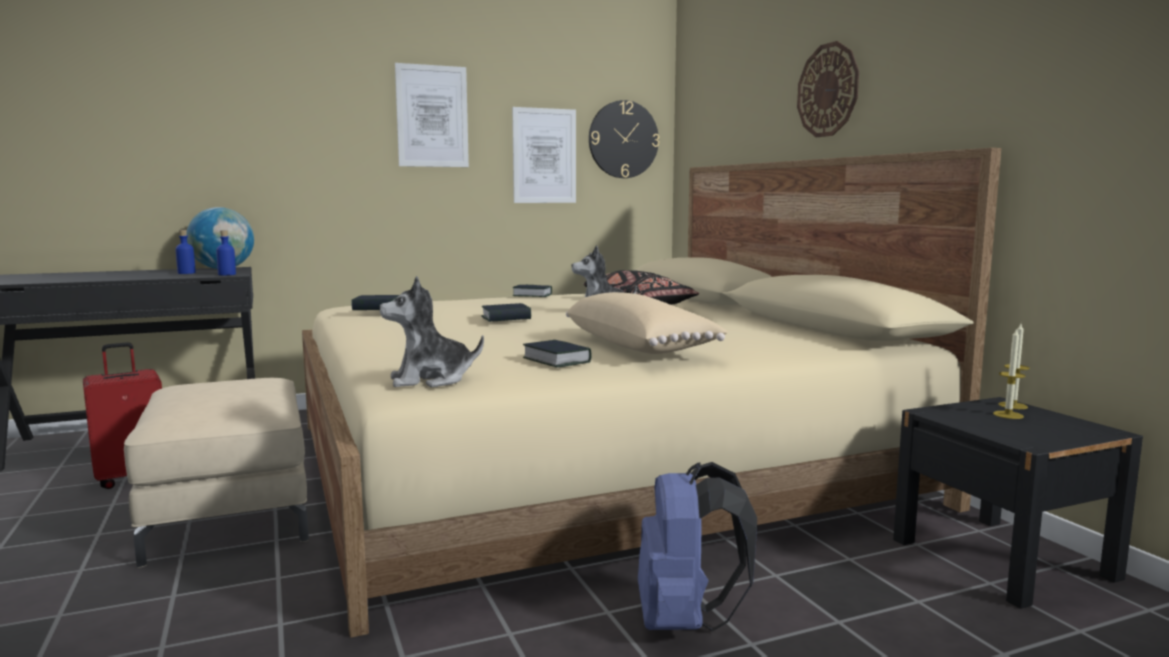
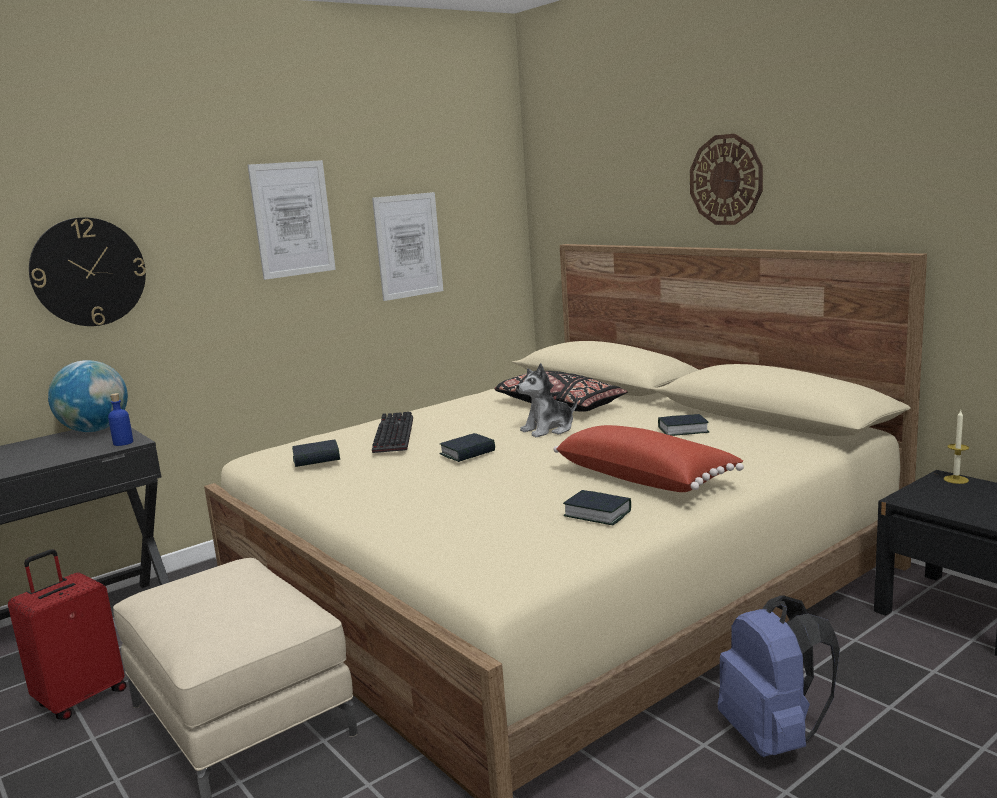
camera: 15 degrees left, 5 degrees up
(186, 273) = (67, 446): blue bottle -> none
(430, 380) = (515, 565): plush toy -> none
(459, 302) = (391, 434): none -> keyboard
(532, 295) = (437, 405): book -> book (683, 430)
(623, 139) = (481, 217): wall clock -> wall clock (88, 272)
(640, 347) = (645, 478): beige pillow -> red pillow
(1008, 415) = (962, 492): candle -> none

